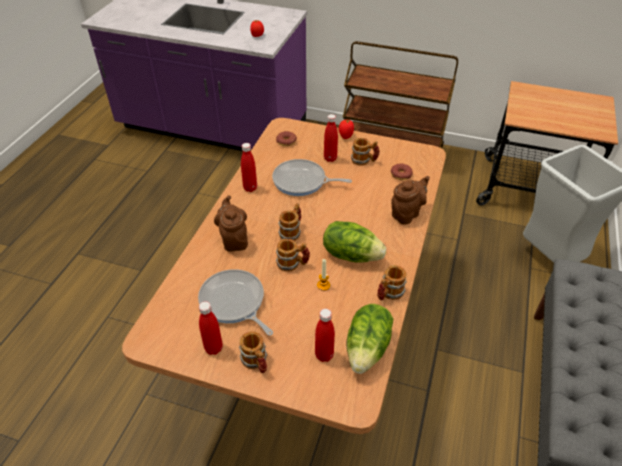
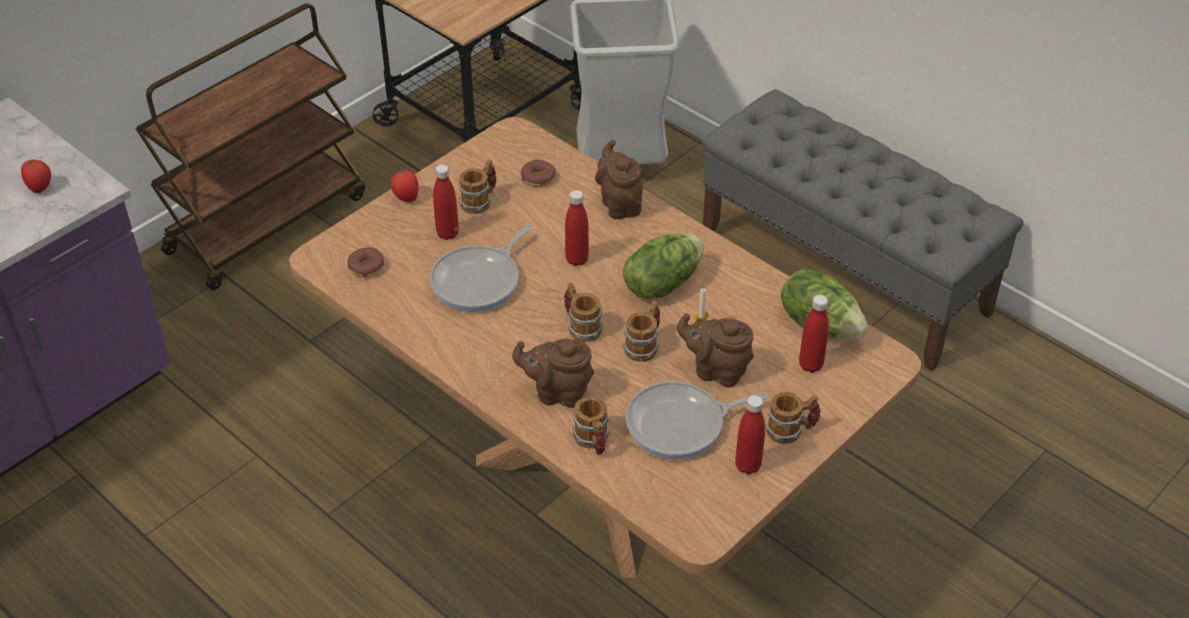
camera: 65 degrees left, 0 degrees up
(250, 188) = (453, 342): red bottle -> red bottle (577, 259)
(290, 305) = (716, 370): none -> brown teapot
(389, 294) = (748, 275): mug -> mug (593, 441)

